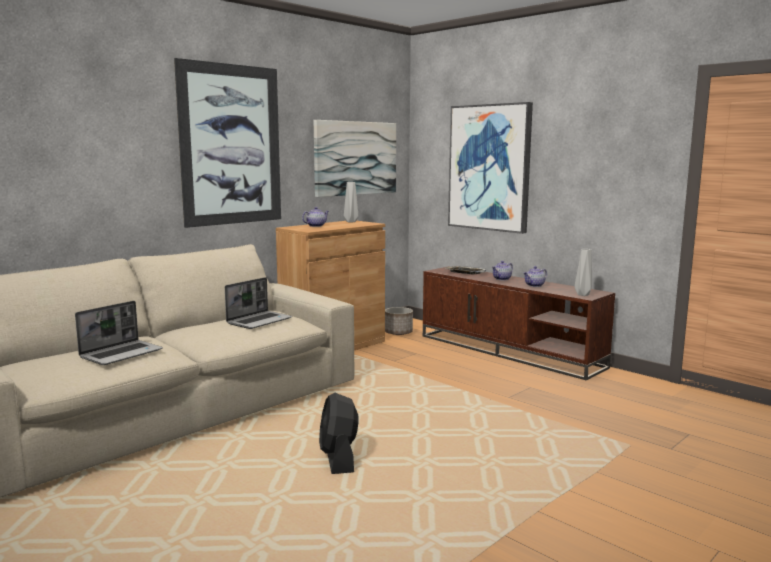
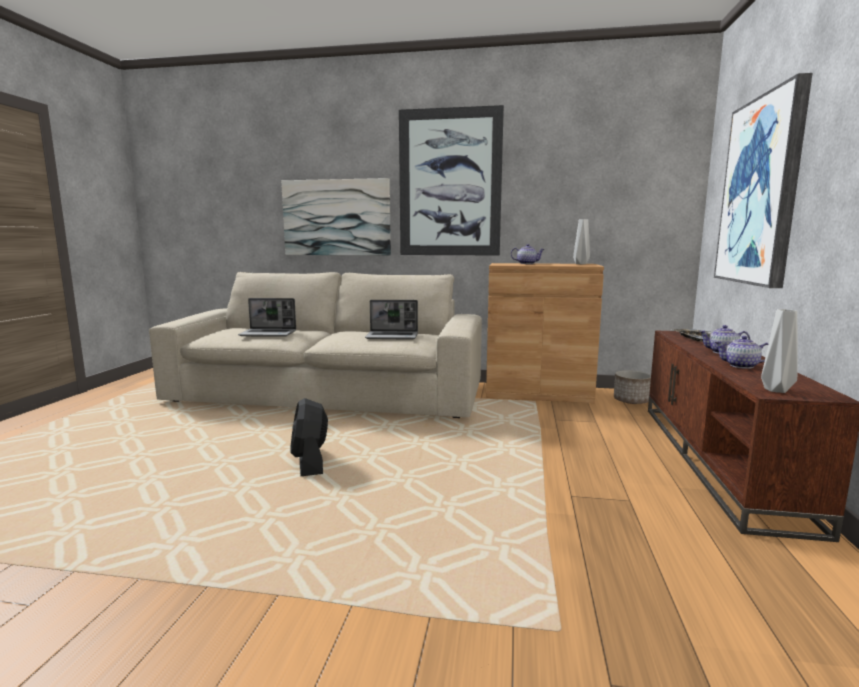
camera: 55 degrees right, 0 degrees up
(338, 458) = (310, 462): black fan -> black fan turned 60 degrees counterclockwise
(355, 158) = (609, 194): picture -> picture (336, 217)

